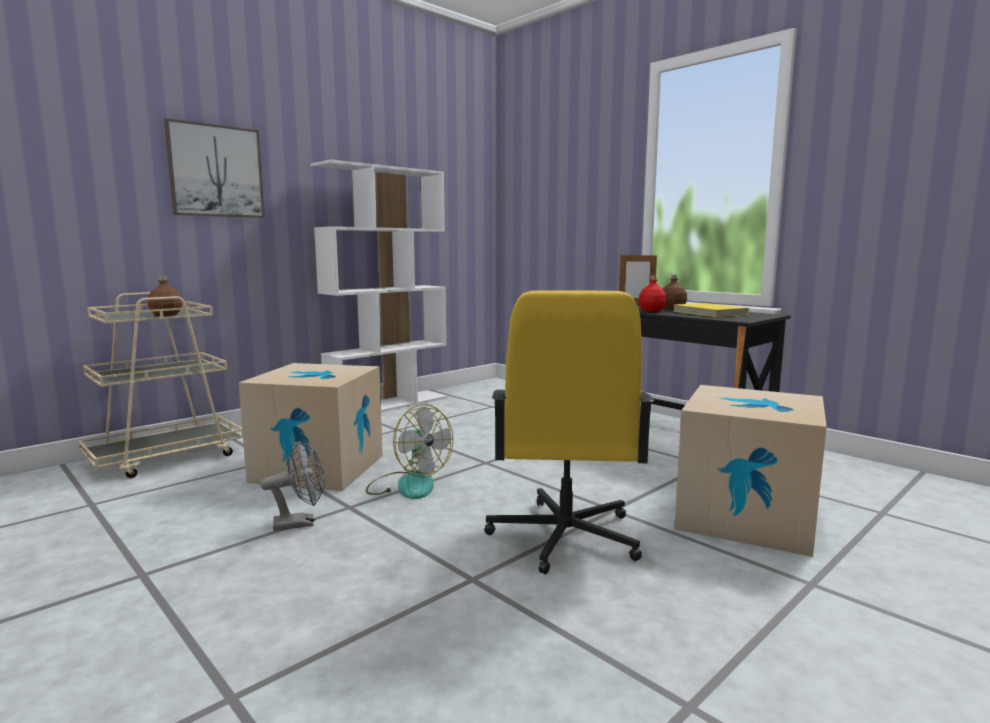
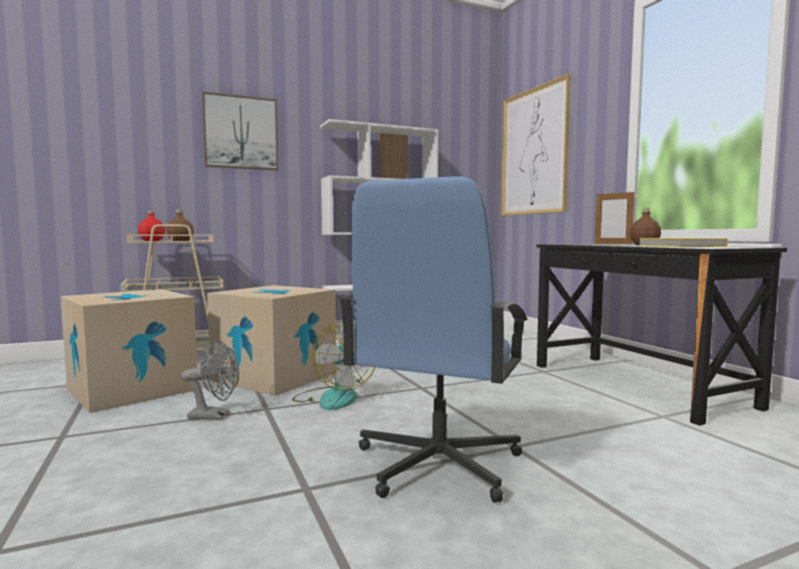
camera: 20 degrees right, 5 degrees down
(538, 198) = (533, 152): none -> picture
(564, 537) = (436, 464): yellow office chair -> blue office chair
(652, 311) = (615, 245): red bottle -> red bottle (152, 240)
(745, 517) = (676, 478): cardboard box -> cardboard box (132, 389)

